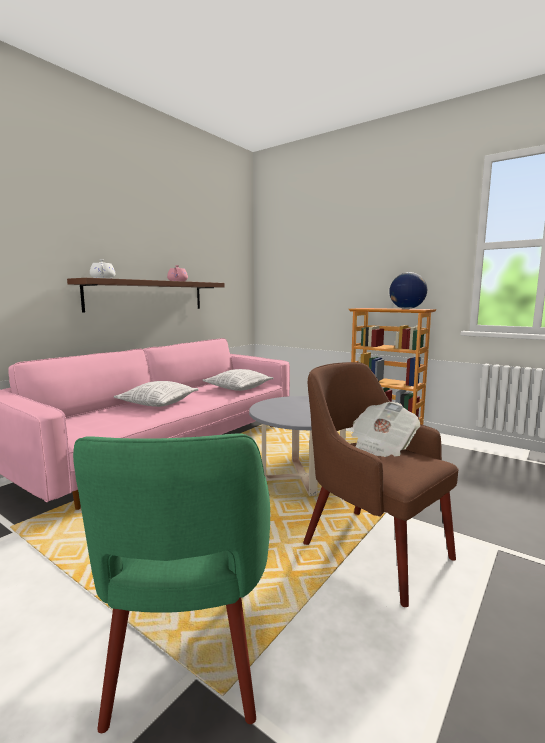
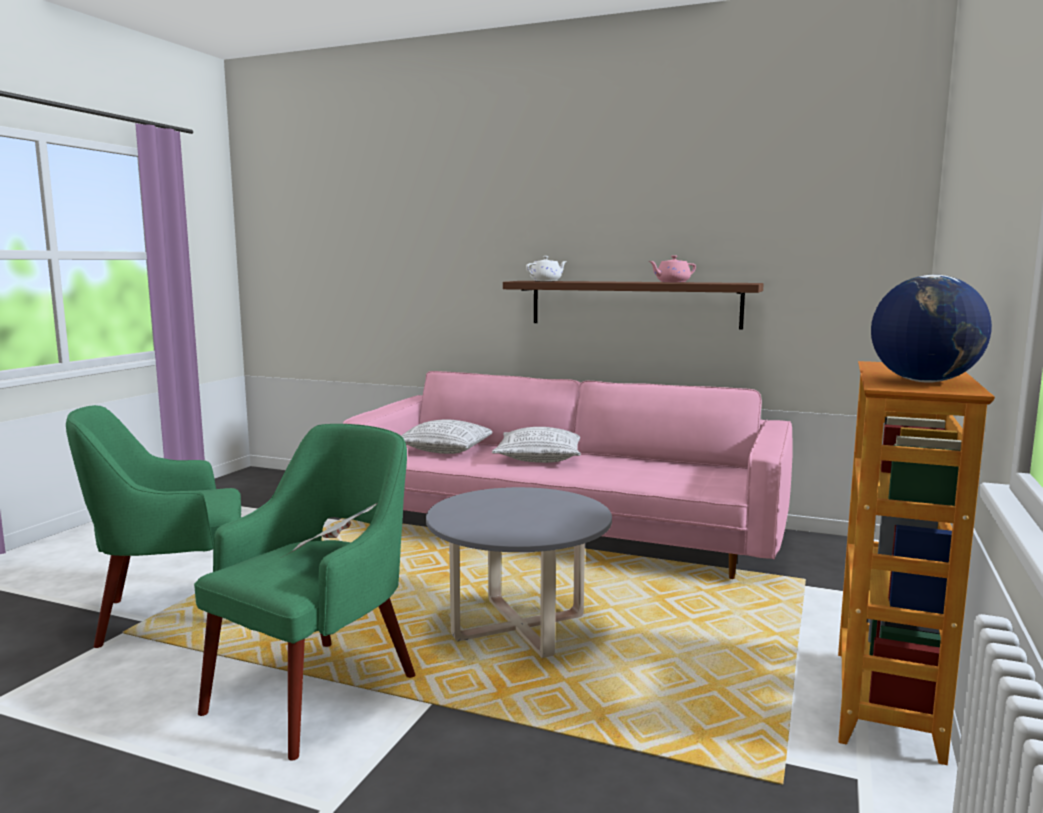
camera: 75 degrees right, 0 degrees up
(238, 388) = (673, 479): pillow -> pillow (446, 450)
(372, 548) = (318, 691): brown armchair -> green armchair

